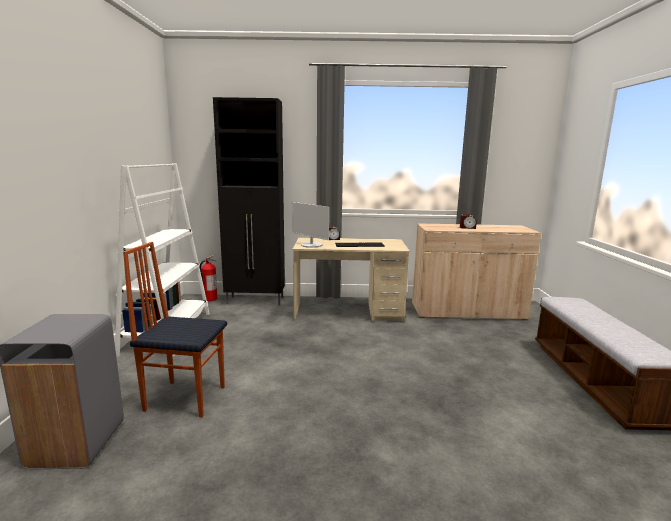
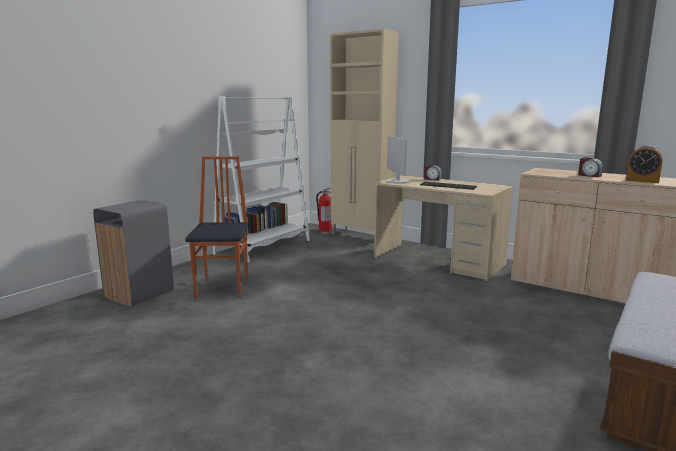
camera: 35 degrees right, 0 degrees up
(185, 397) = (224, 288): chair -> chair turned 45 degrees clockwise
(256, 301) = (361, 237): black cabinet -> beige cabinet
(505, 229) = (642, 181): none -> alarm clock

